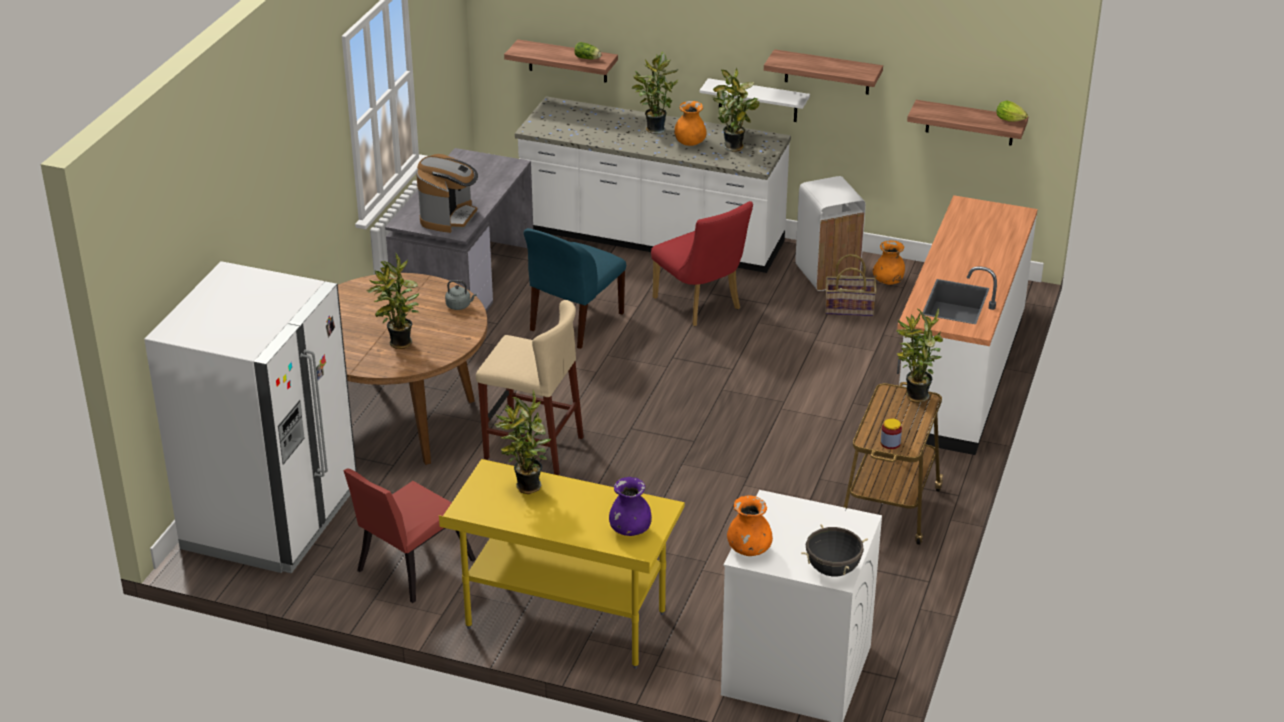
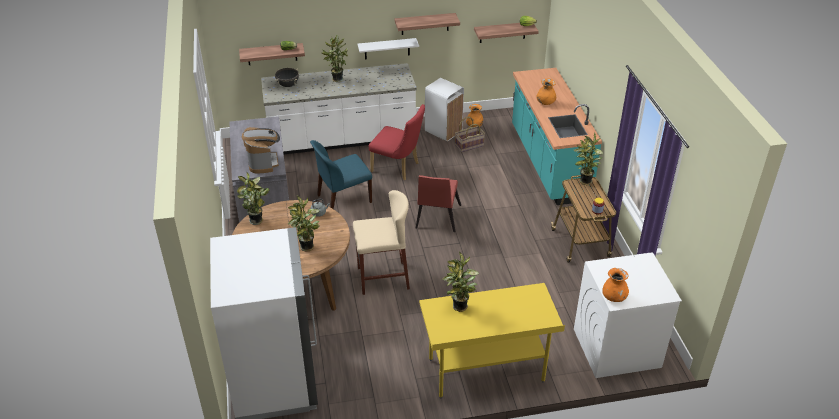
camera: 30 degrees left, 5 degrees up
(409, 568) = (378, 376): red chair -> red chair (437, 218)
(575, 323) = (343, 199): blue chair -> blue chair turned 60 degrees clockwise
(630, 530) = (534, 310): purple vase -> none
(690, 143) = (362, 81): orange vase -> orange vase (545, 103)
(735, 148) = (387, 78): potted plant -> potted plant (257, 221)
(832, 569) = (661, 291): black cooking pot -> black cooking pot (288, 85)
(958, 376) = (548, 163): white counter -> turquoise counter

